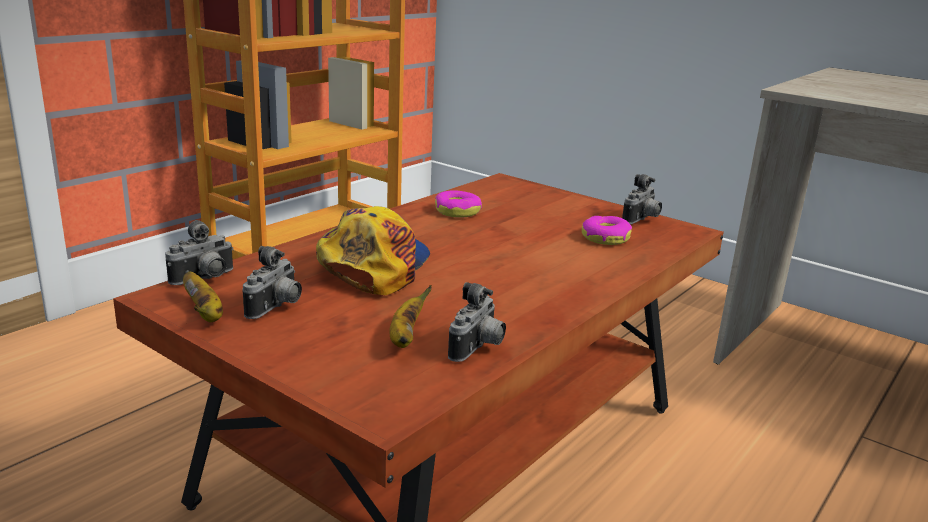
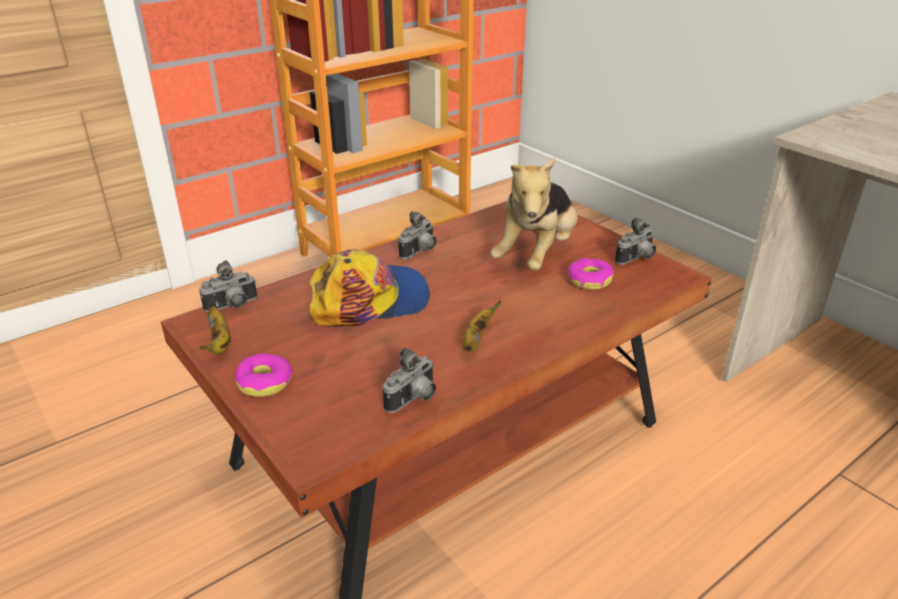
camera: 15 degrees right, 10 degrees up
(276, 308) = (274, 341): camera -> camera (420, 252)
(373, 265) = (369, 300): cap -> cap turned 45 degrees clockwise
(405, 337) = (361, 382): banana -> banana (476, 340)
(457, 211) = (469, 240): donut -> donut (265, 382)
(537, 221) = (536, 255): none -> plush toy

